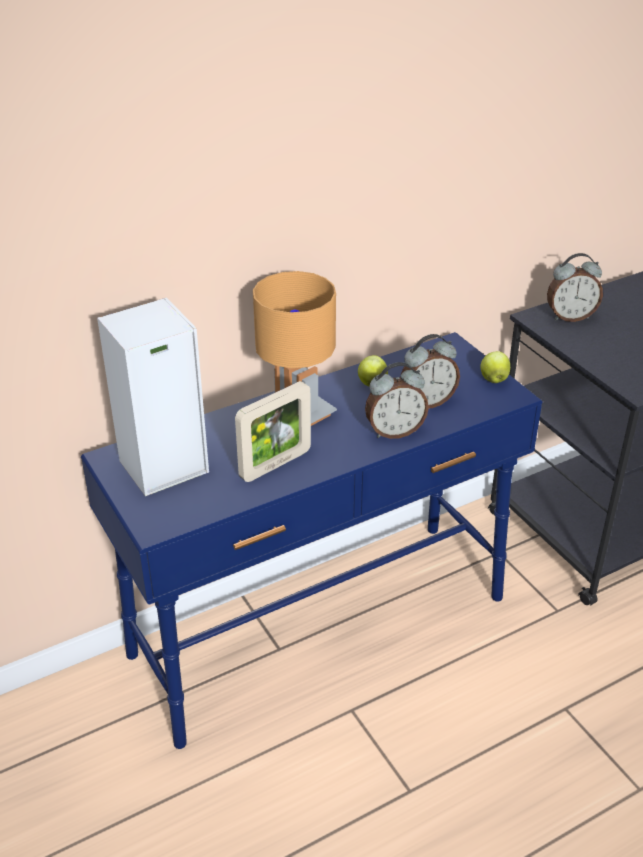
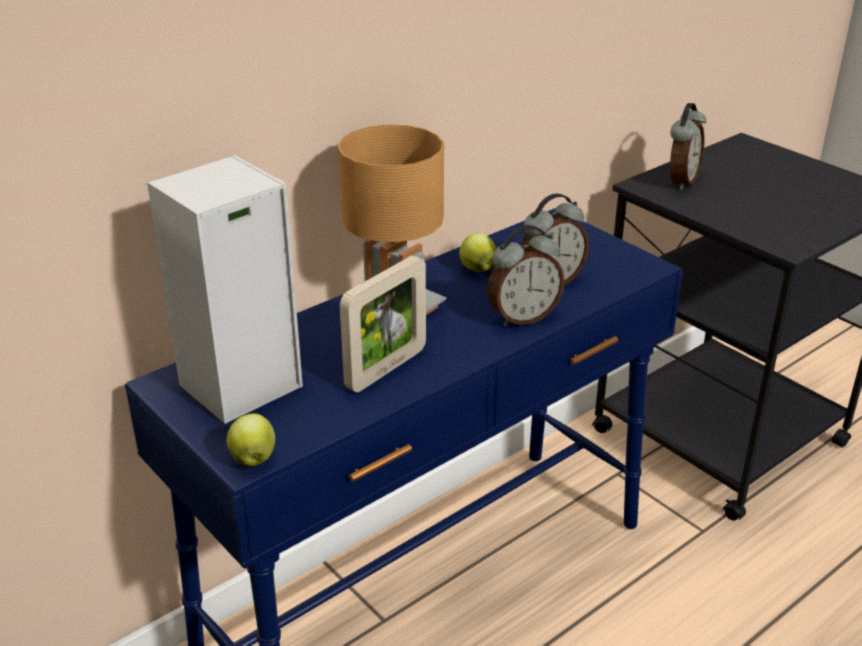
camera: 10 degrees left, 5 degrees down
(493, 379) = (619, 251): apple -> apple (253, 458)
(570, 317) = (681, 181): alarm clock -> alarm clock turned 45 degrees counterclockwise

